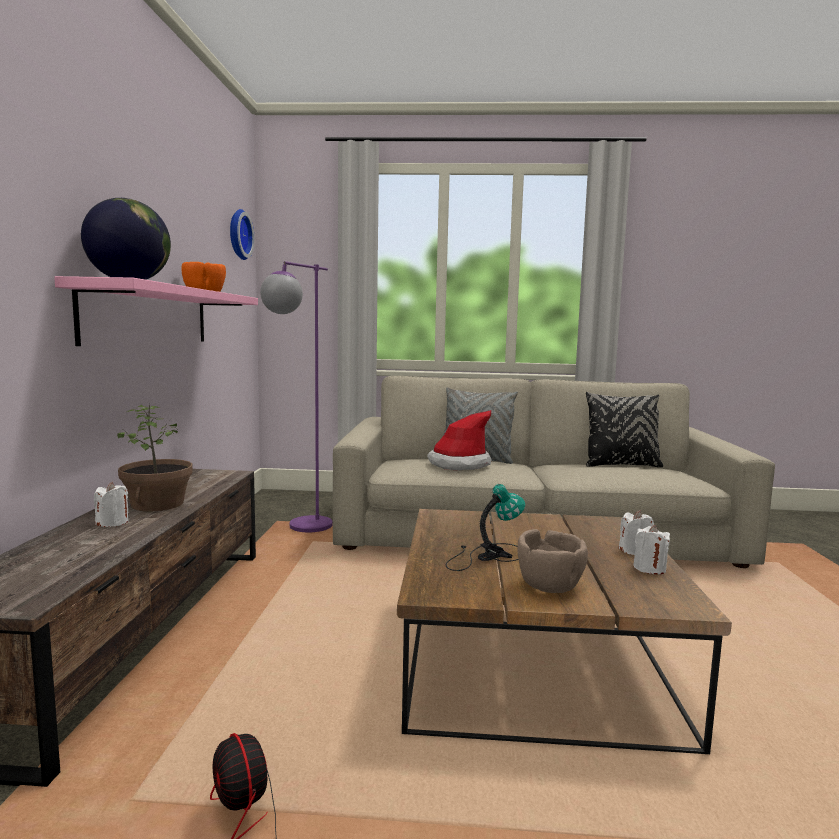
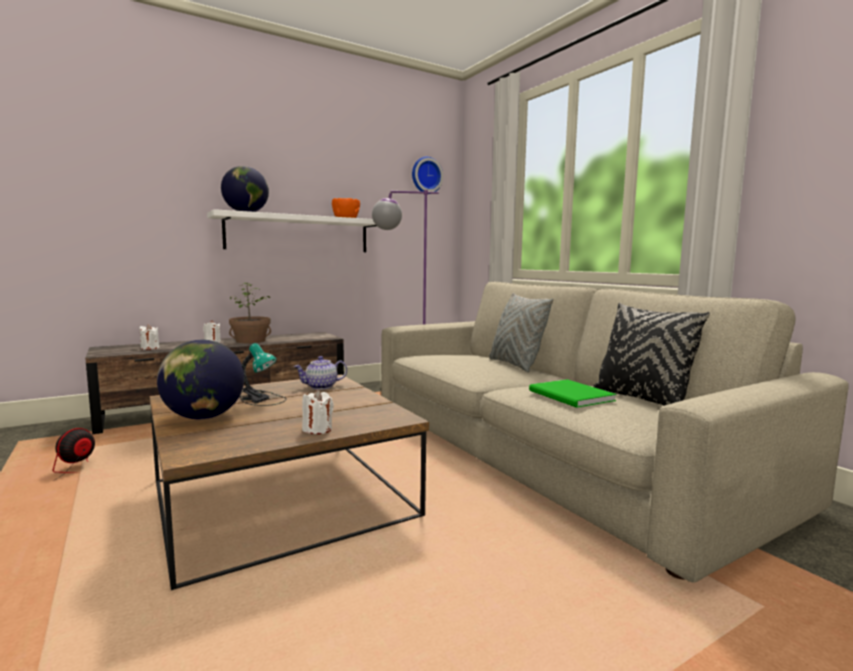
camera: 55 degrees right, 0 degrees up
(150, 316) = (299, 234): pink shelf -> white shelf
(459, 464) = (464, 360): hat -> none
(469, 524) = (321, 387): none -> teapot
(549, 586) = (203, 417): brown bowl -> globe
(623, 472) = (571, 396): none -> green book
(649, 568) = (274, 437): white candle -> white candle (150, 348)

